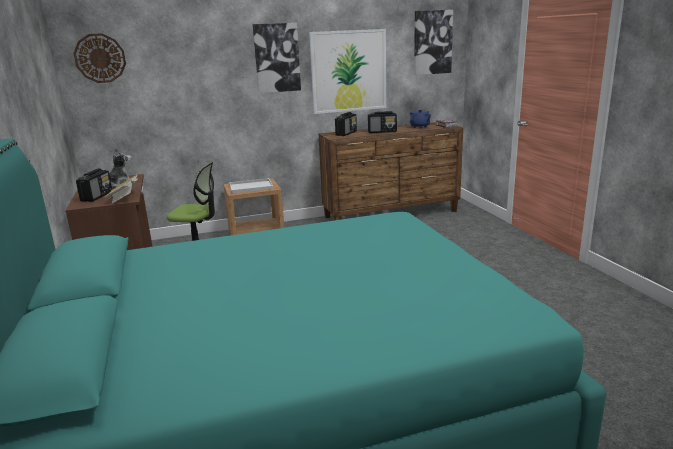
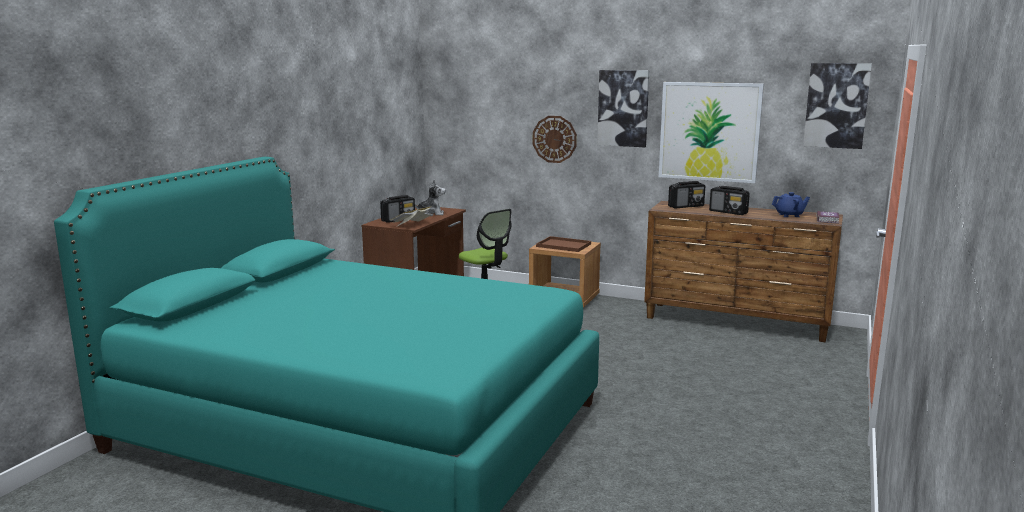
camera: 40 degrees right, 5 degrees down
(100, 58) = (456, 94): wall clock -> wall clock (554, 139)
(252, 186) = (564, 245): white tray -> brown tray

